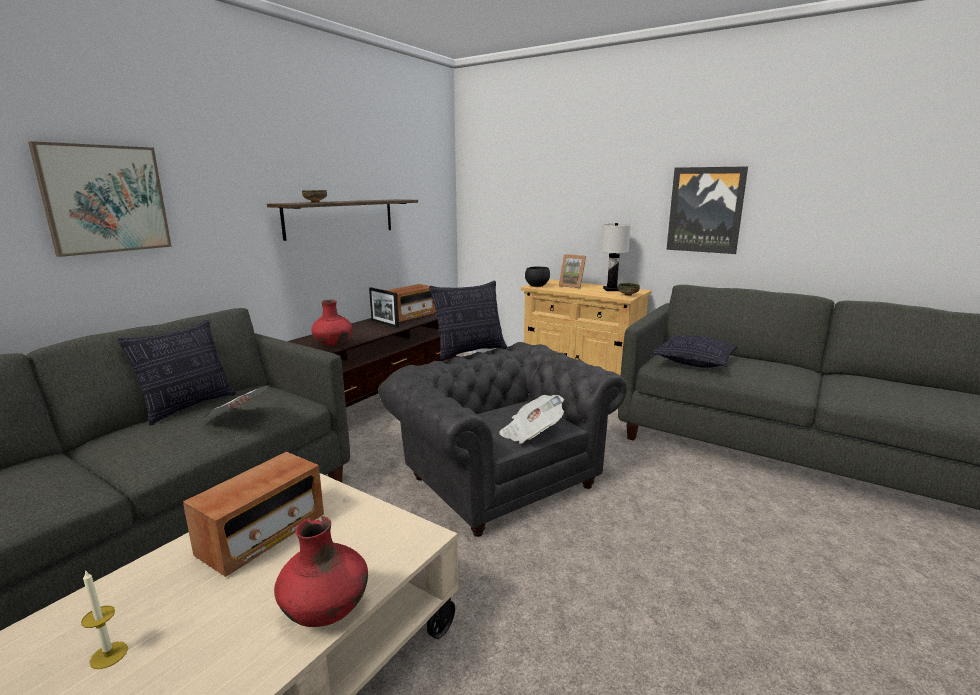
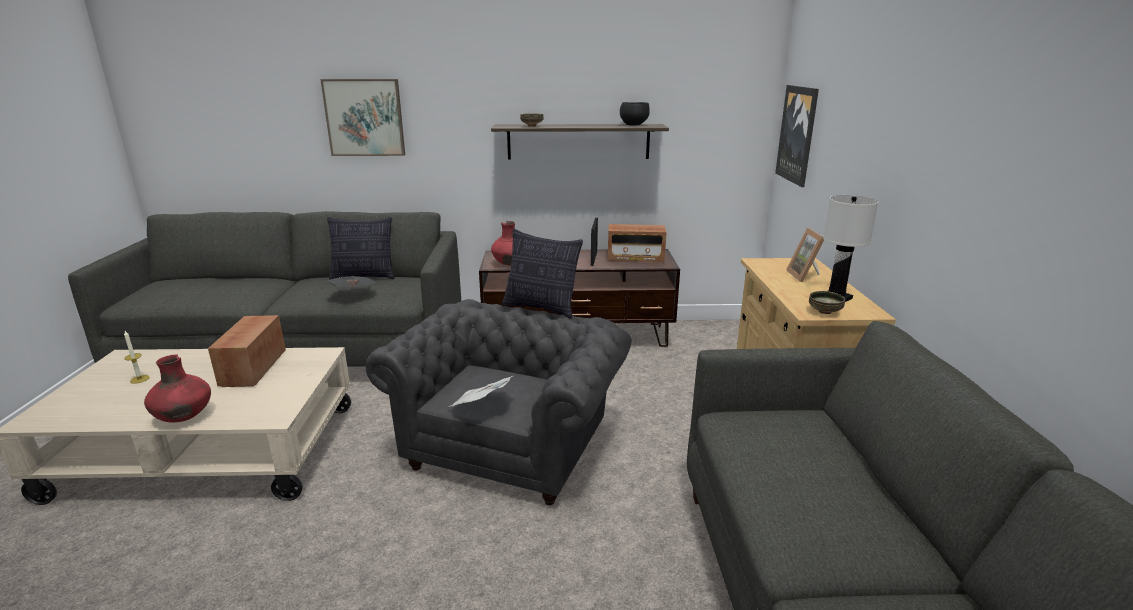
camera: 55 degrees right, 5 degrees up
(263, 536) = (253, 368): radio -> radio turned 90 degrees clockwise
(536, 286) = (761, 262): black bowl -> black bowl (633, 125)
(694, 362) = (768, 440): pillow -> none
(705, 210) = (980, 203): picture -> picture (797, 134)

